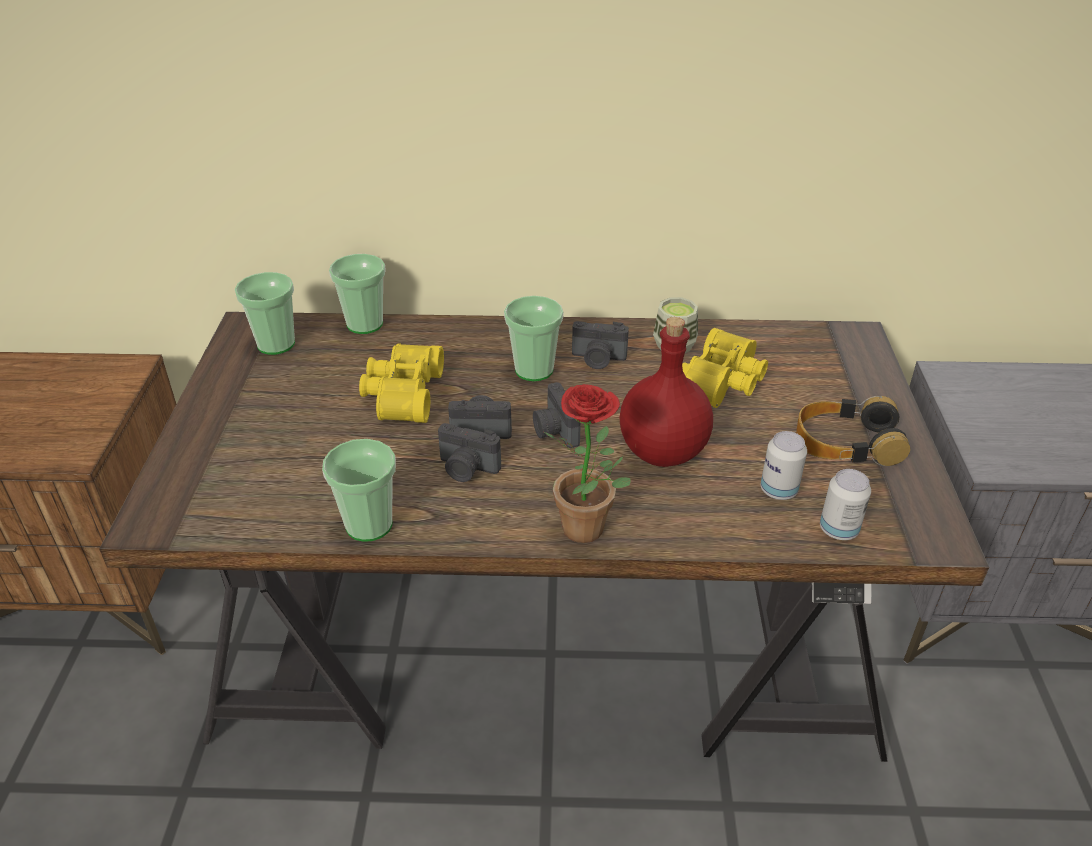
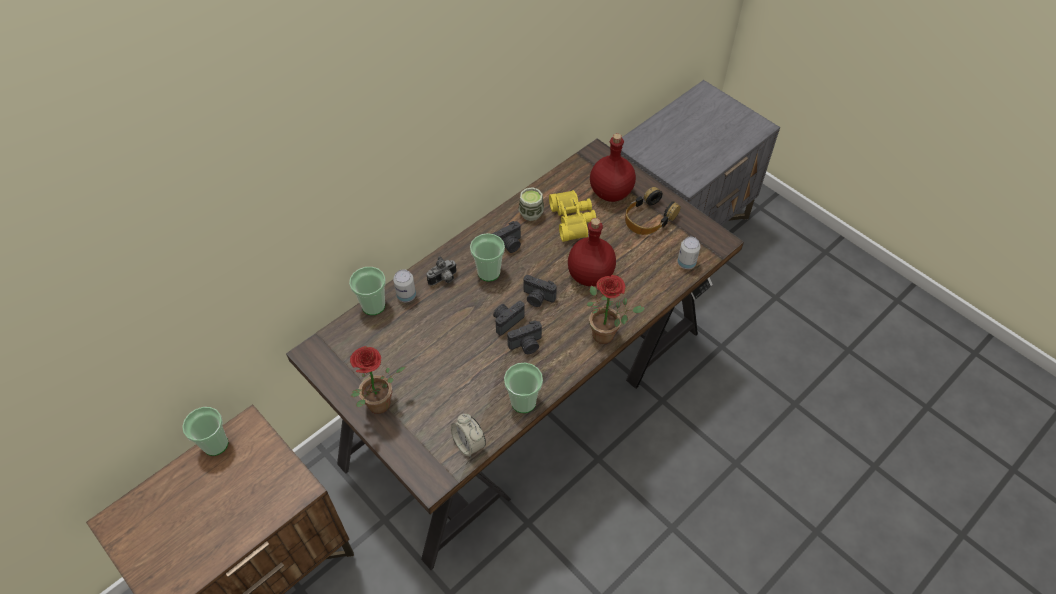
camera: 45 degrees left, 15 degrees up
(219, 415) = (379, 408): none -> potted plant
(242, 519) = (469, 444): none -> alarm clock
(276, 344) = (346, 351): cup -> cup (215, 444)
(401, 394) = (448, 331): yellow binoculars -> none
(472, 346) = (444, 279): none -> camera
(778, 490) = (649, 261): can -> can (406, 296)
(820, 384) = (610, 193): none -> red bottle

